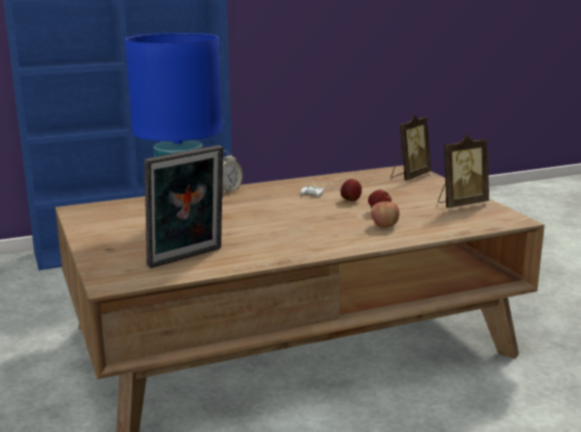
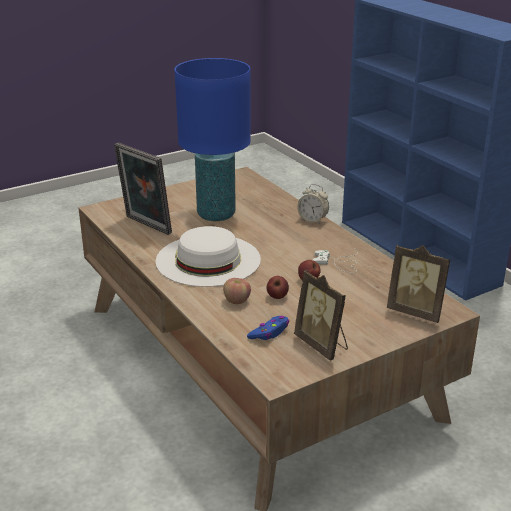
camera: 80 degrees right, 10 degrees up
(294, 233) = (208, 260): none -> white hat
(442, 218) = (269, 333): none -> blue game controller

